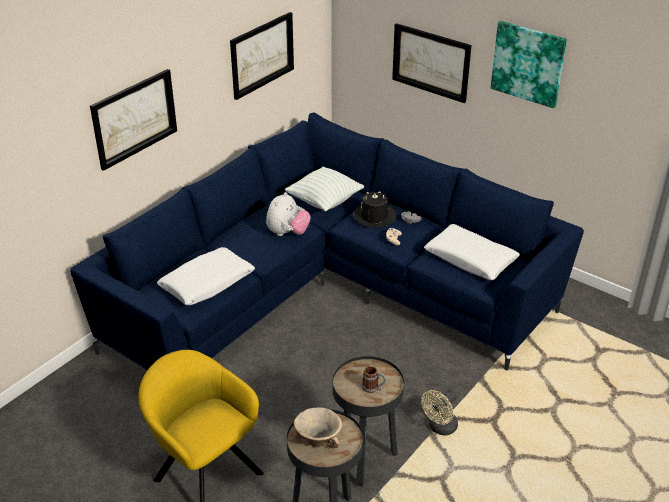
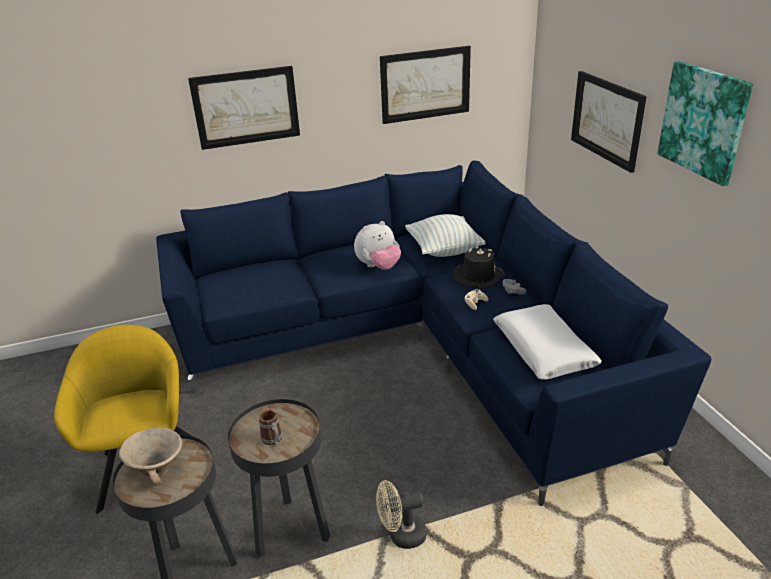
camera: 35 degrees right, 5 degrees down
(207, 284) = (261, 287): white pillow -> none

